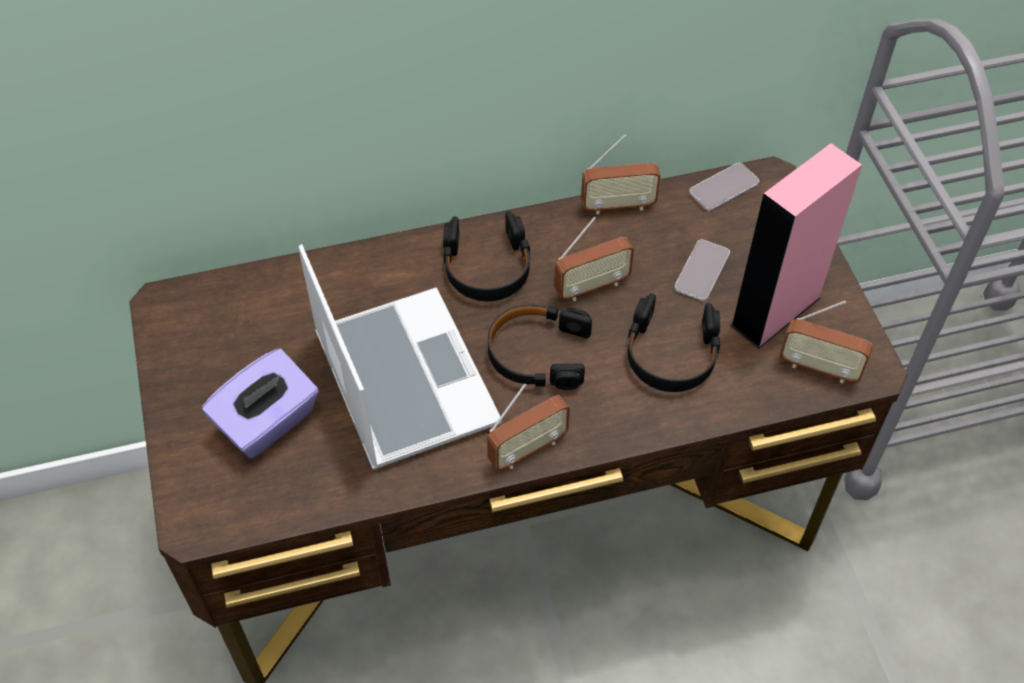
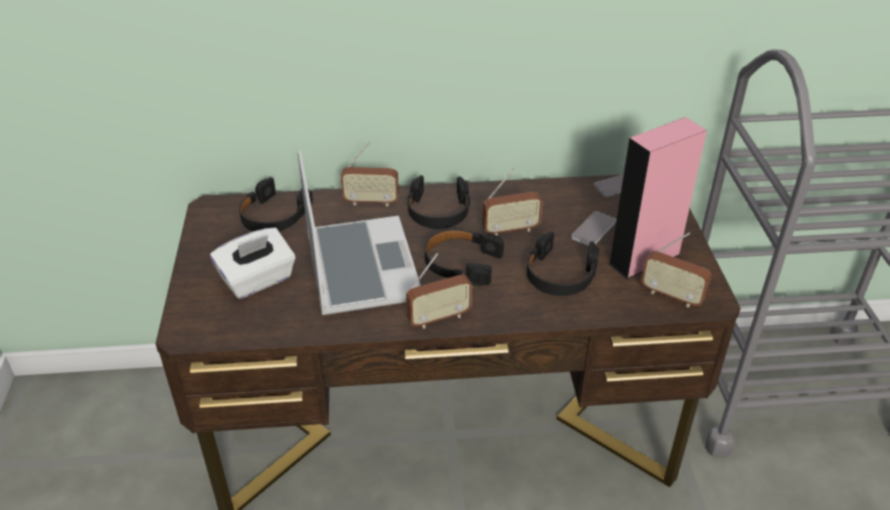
camera: 10 degrees right, 15 degrees down
(259, 307) = (274, 216): none -> black headphones
(268, 422) = (257, 280): purple tissue box -> white tissue box
(618, 206) = (540, 187): radio -> radio (371, 202)

